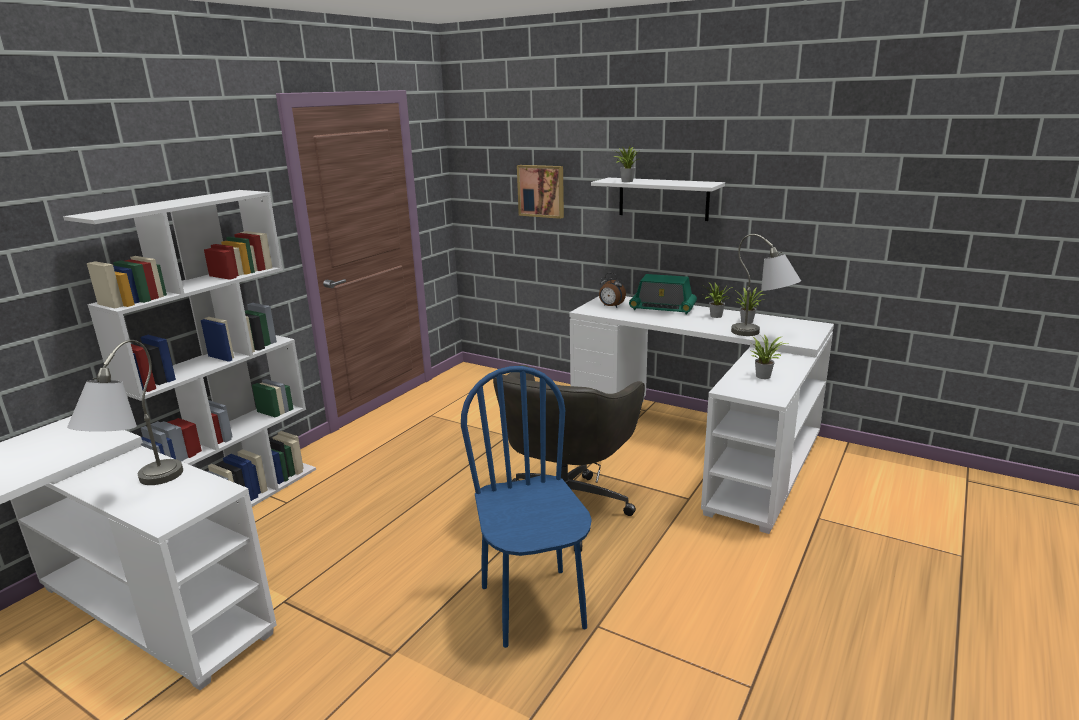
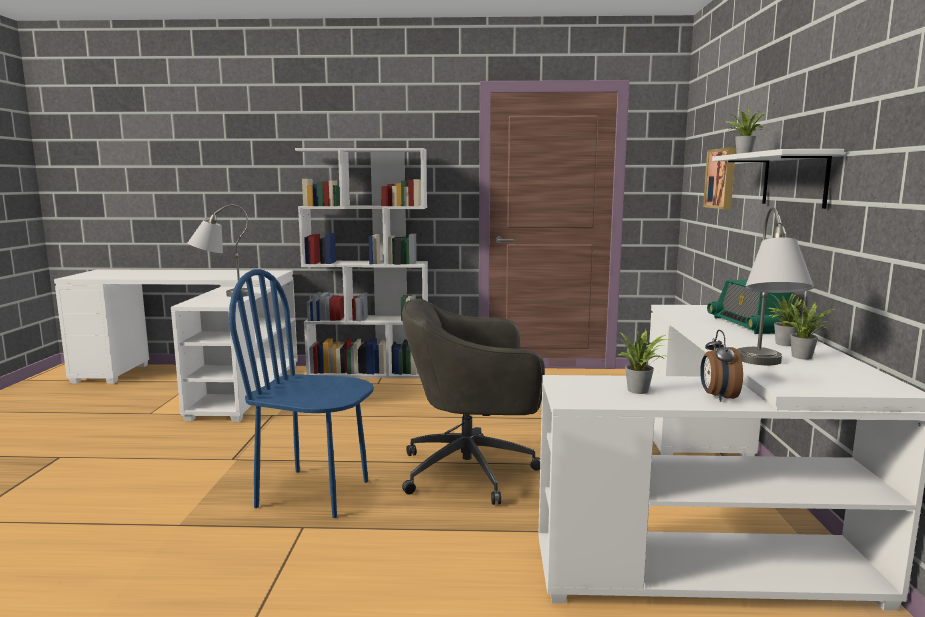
camera: 60 degrees right, 10 degrees down
(533, 606) = (314, 493): blue chair -> blue chair turned 120 degrees counterclockwise
(611, 306) = (703, 311): alarm clock -> alarm clock (717, 397)

